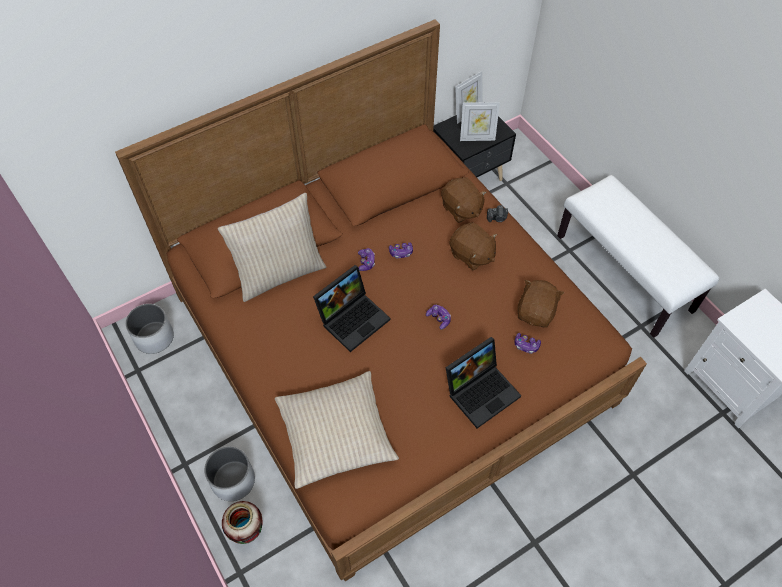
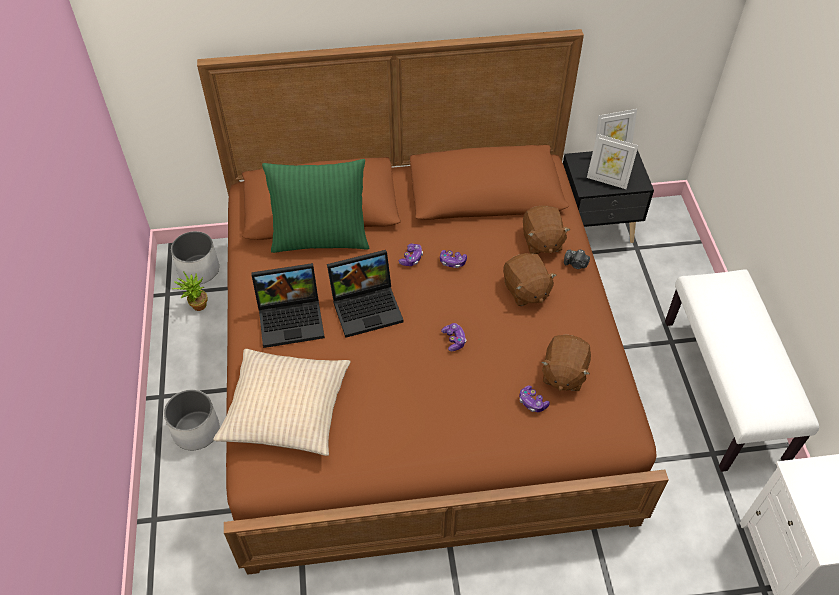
camera: 25 degrees right, 5 degrees down
(170, 371) = (196, 306): none -> potted plant
(248, 532) = (182, 484): vase -> none
(279, 273) = (321, 238): beige pillow -> green pillow
(481, 390) = (458, 428): laptop -> laptop (292, 318)
(536, 312) = (563, 373): brown plush toy -> brown plush toy turned 150 degrees clockwise

